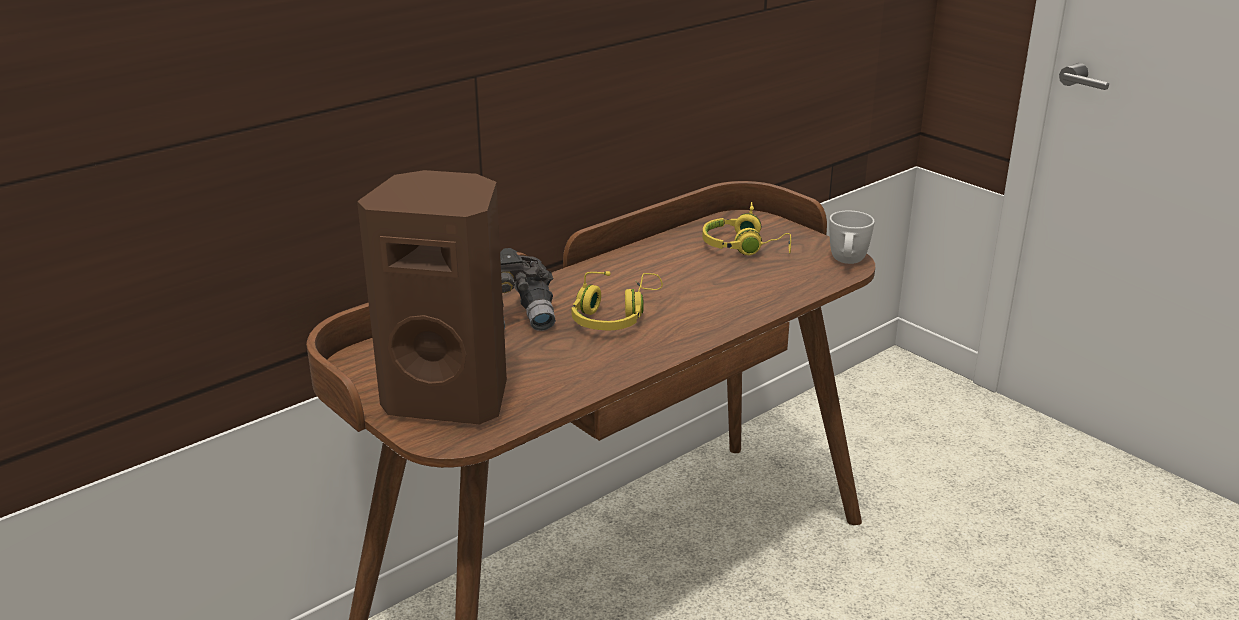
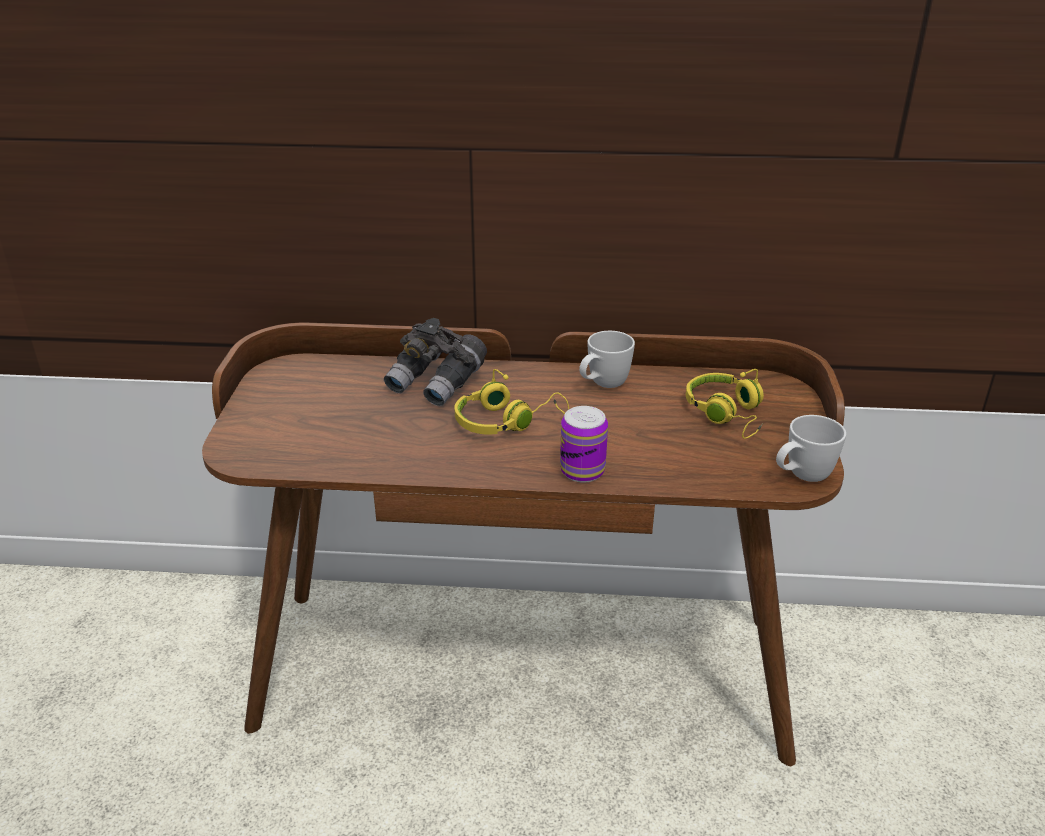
camera: 45 degrees right, 5 degrees up
(450, 397) = (291, 423): brown speaker -> none
(635, 265) = (602, 385): none -> white mug
(723, 320) = (582, 470): none -> can

